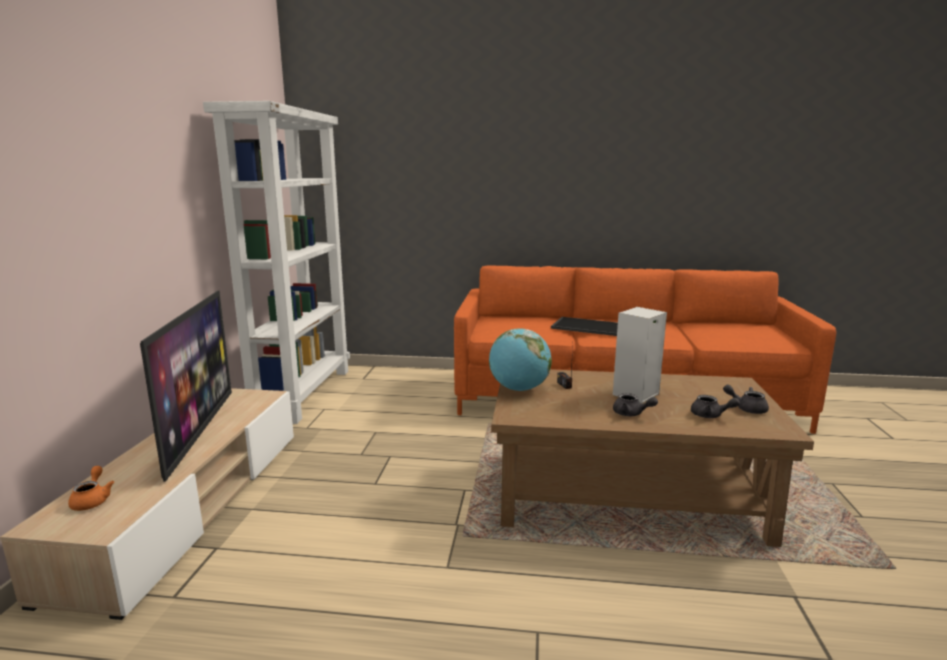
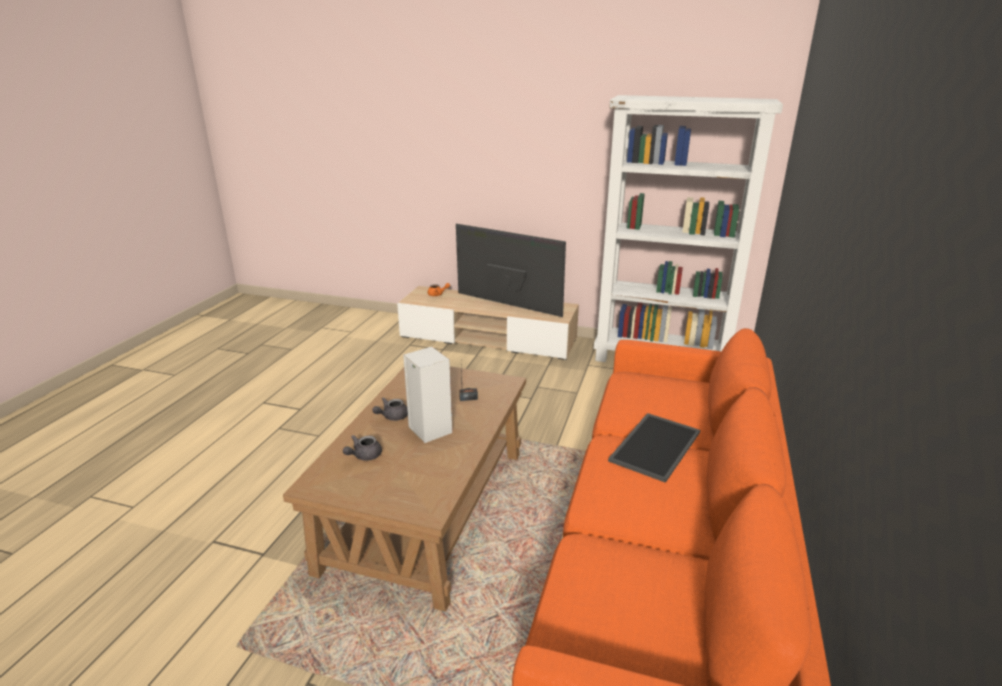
camera: 100 degrees right, 10 degrees up
(199, 430) = (506, 305): television -> television turned 150 degrees counterclockwise
(519, 389) = (468, 377): globe -> none
(746, 408) = (364, 484): grey teapot -> none

